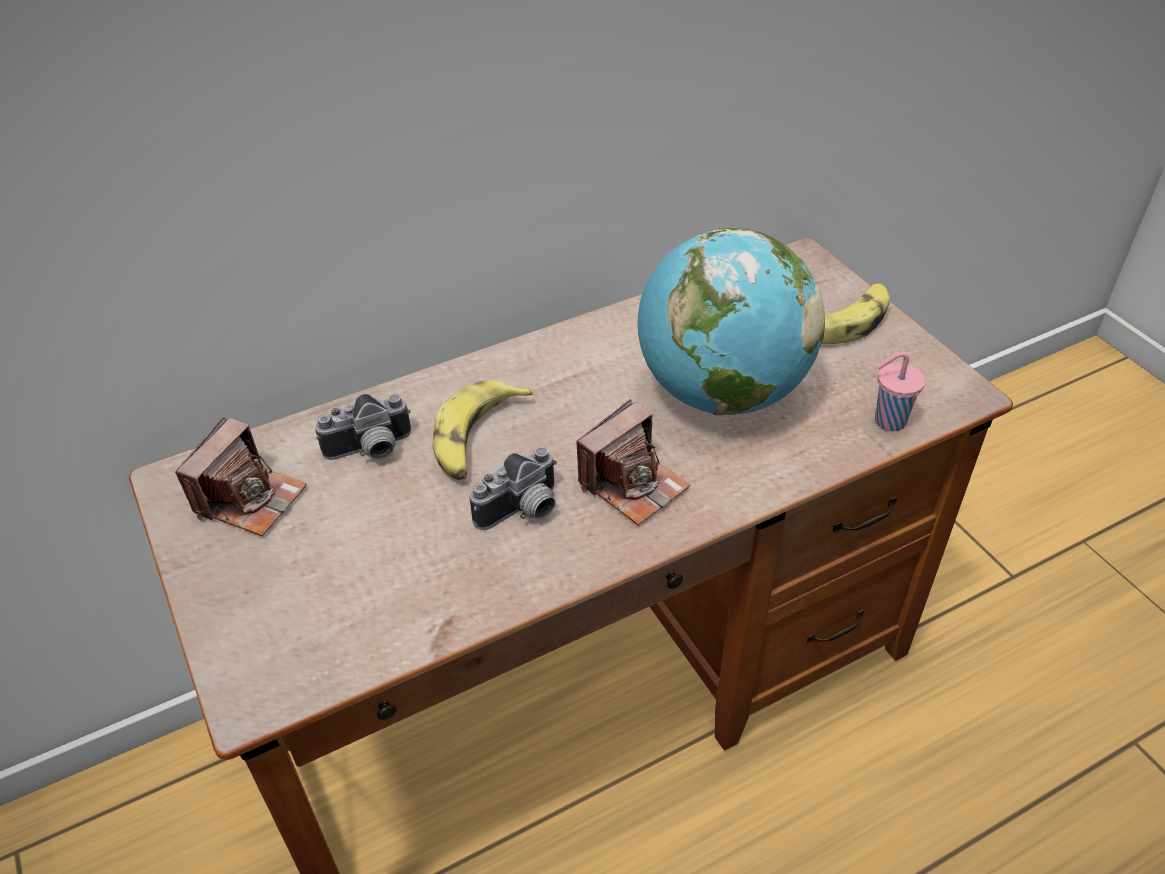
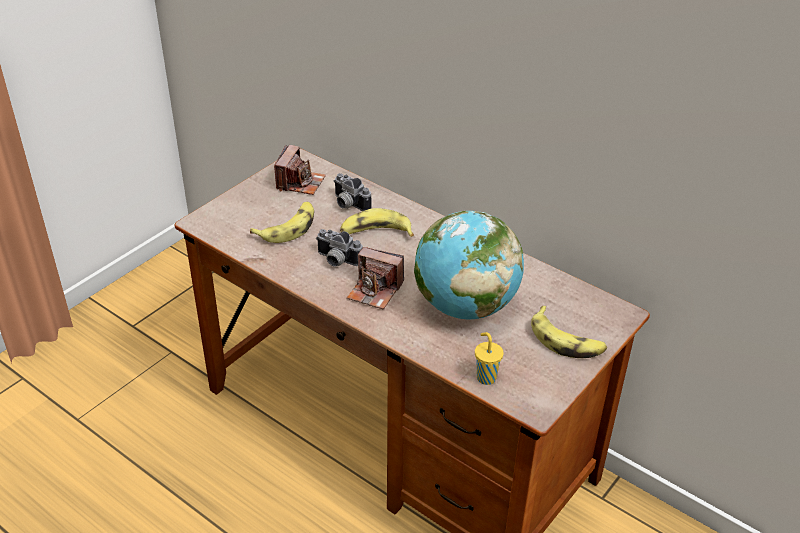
camera: 65 degrees right, 5 degrees down
(250, 499) = (300, 183): camera -> camera turned 75 degrees counterclockwise
(380, 554) = (288, 228): none -> banana
(887, 421) = (485, 377): pink cup -> yellow cup

